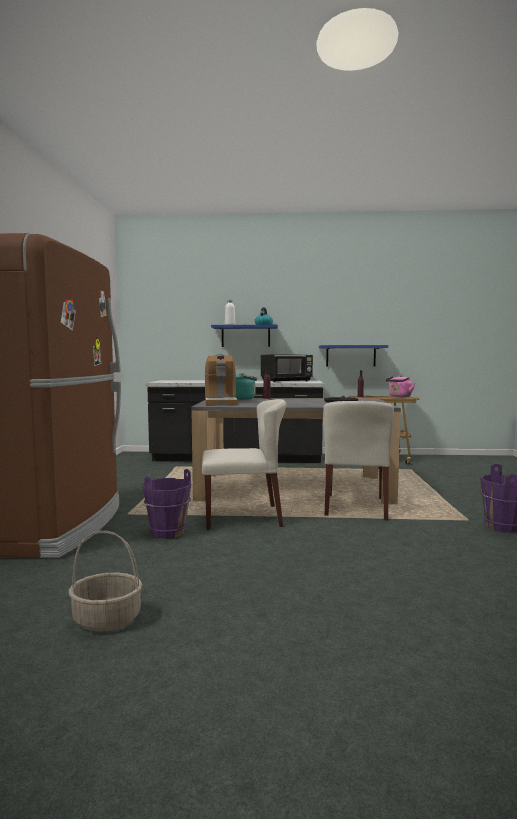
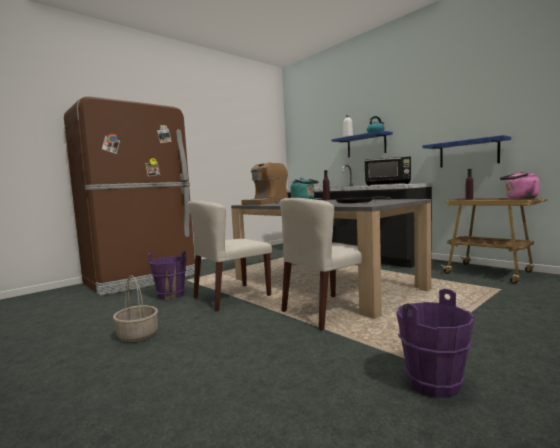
camera: 45 degrees right, 0 degrees up
(106, 619) = (29, 332): basket -> basket (137, 335)
(243, 517) = (231, 297): beige chair -> beige chair turned 105 degrees clockwise

